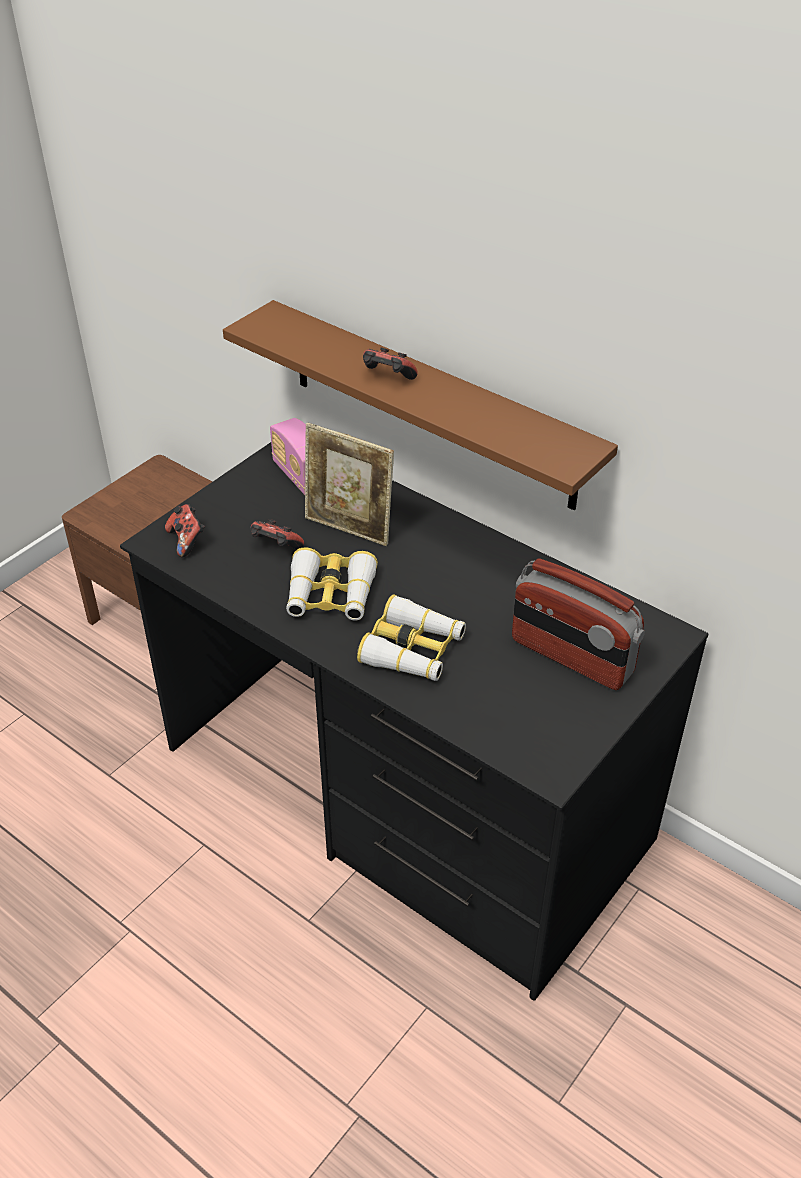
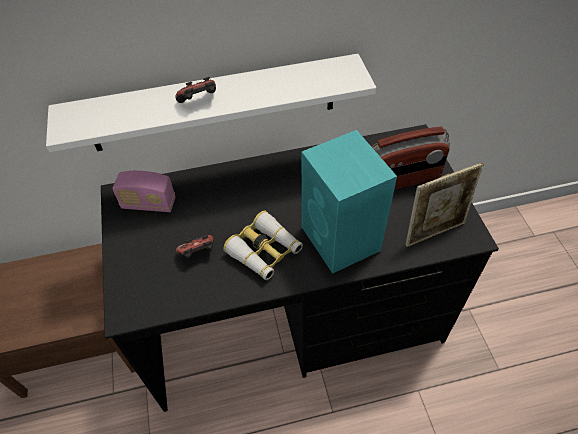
camera: 50 degrees left, 10 degrees up
(187, 541) = (143, 295): game controller -> none
(349, 529) = (219, 210): picture frame -> picture frame (434, 231)
(413, 650) = (341, 240): binoculars -> turquoise speaker
(430, 405) = (213, 104): brown shelf -> white shelf

